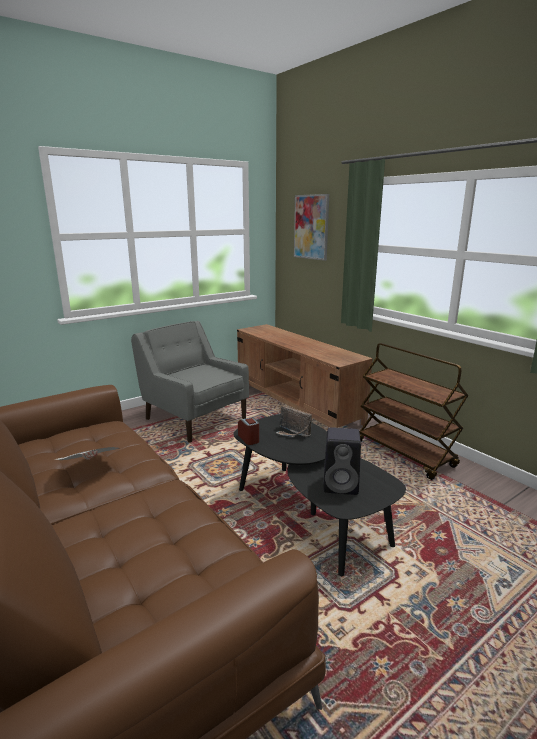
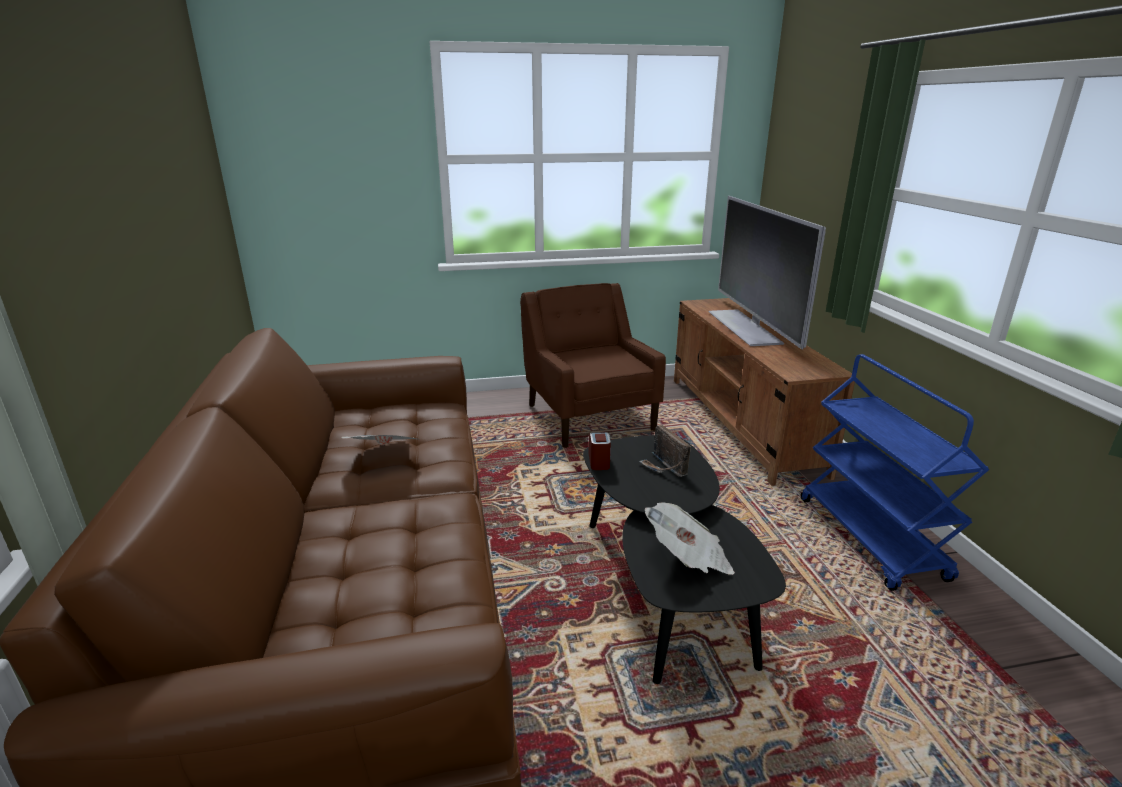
camera: 25 degrees right, 5 degrees up
(194, 418) = (589, 416): grey armchair -> brown armchair
(290, 340) = (745, 327): none -> television
(311, 227) = (811, 152): picture -> none
(342, 485) = (688, 558): black speaker -> newspaper
(405, 454) = (871, 539): brown cart -> blue cart

